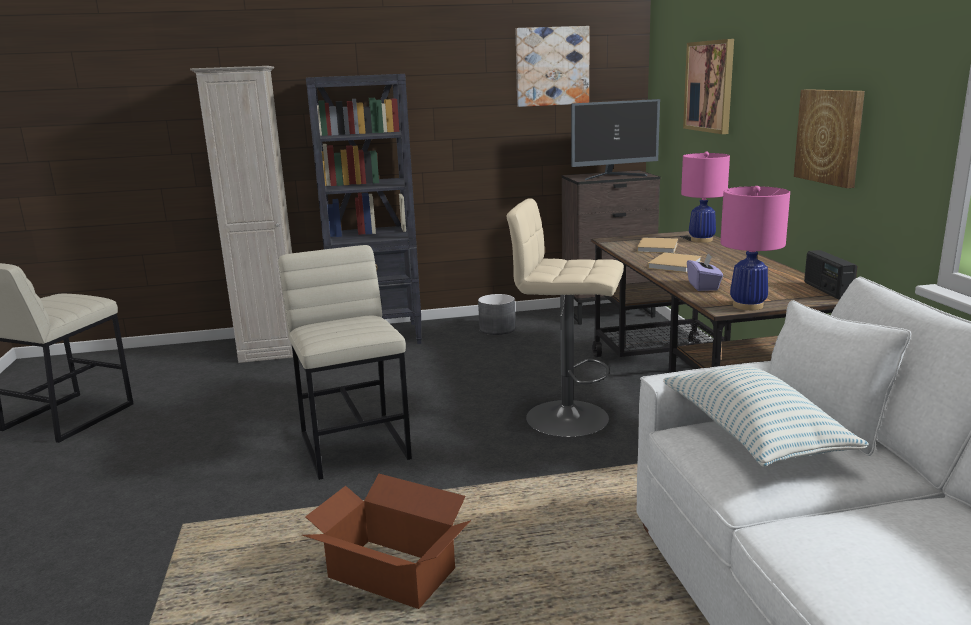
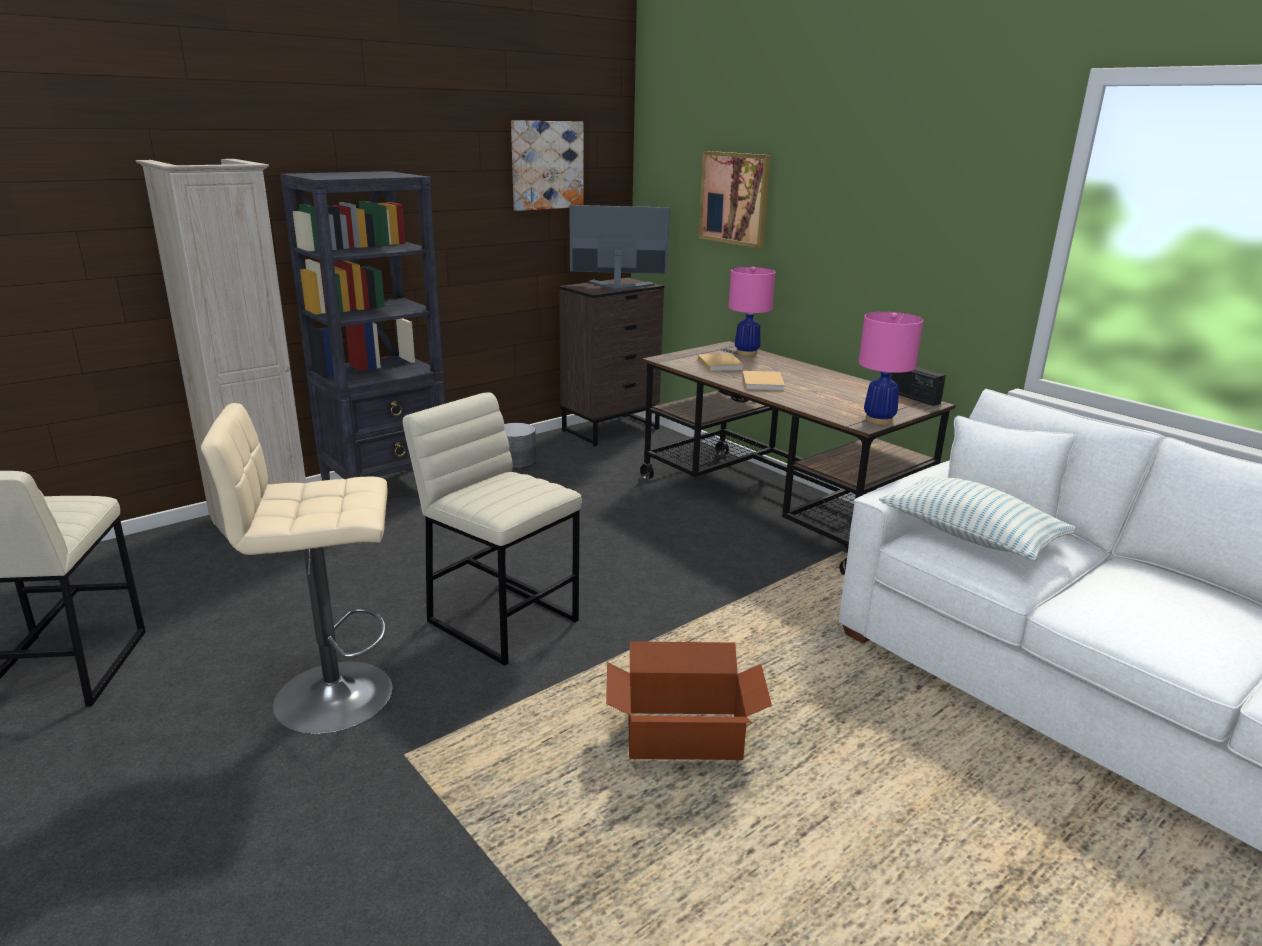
camera: 30 degrees left, 5 degrees up
(566, 418) = (682, 547): beige stool -> beige stool (332, 696)
(613, 176) = (618, 286): monitor -> monitor turned 135 degrees counterclockwise
(703, 286) = (818, 404): purple tissue box -> none
(830, 136) = (901, 260): picture -> none

